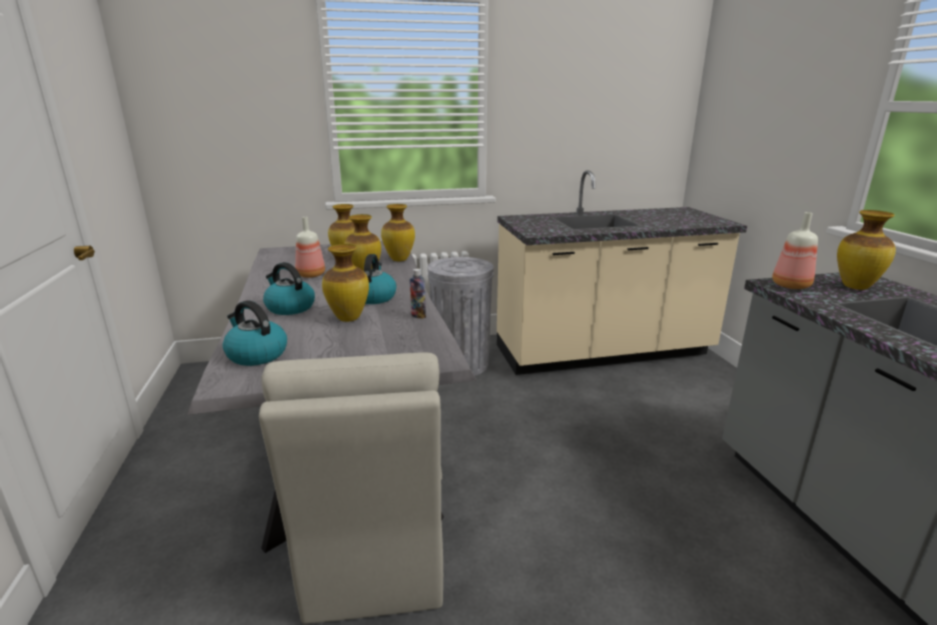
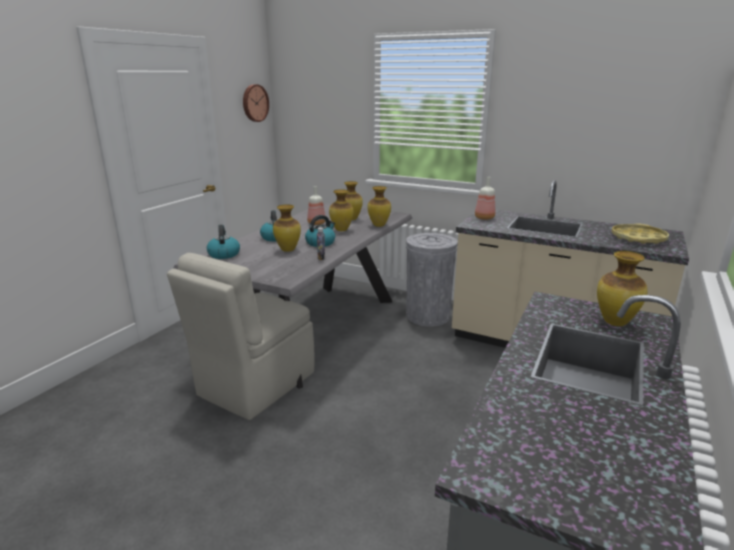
camera: 40 degrees right, 0 degrees up
(102, 93) = (254, 103): none -> wall clock
(681, 217) = (638, 238): none -> yellow tray
(791, 286) = (556, 305): bottle -> bottle (483, 218)

